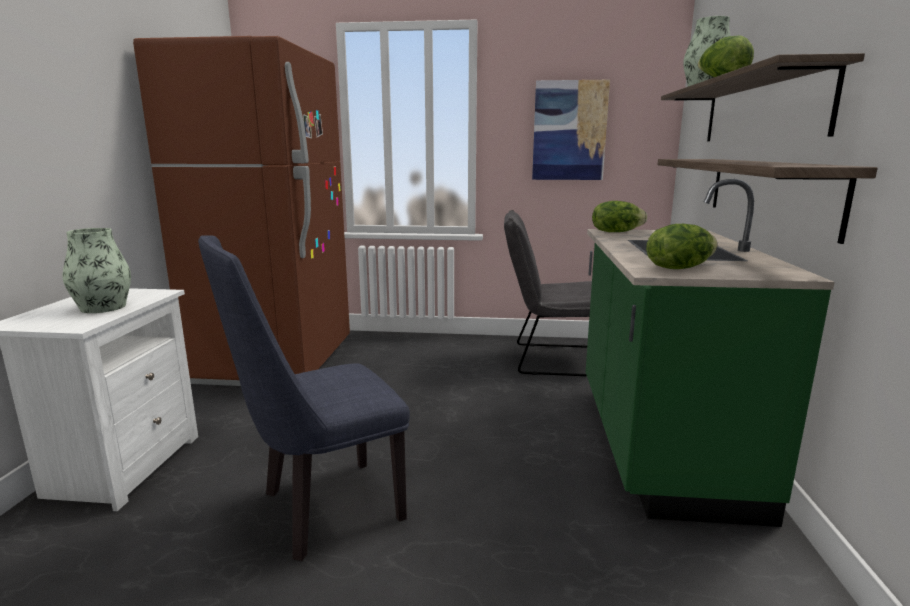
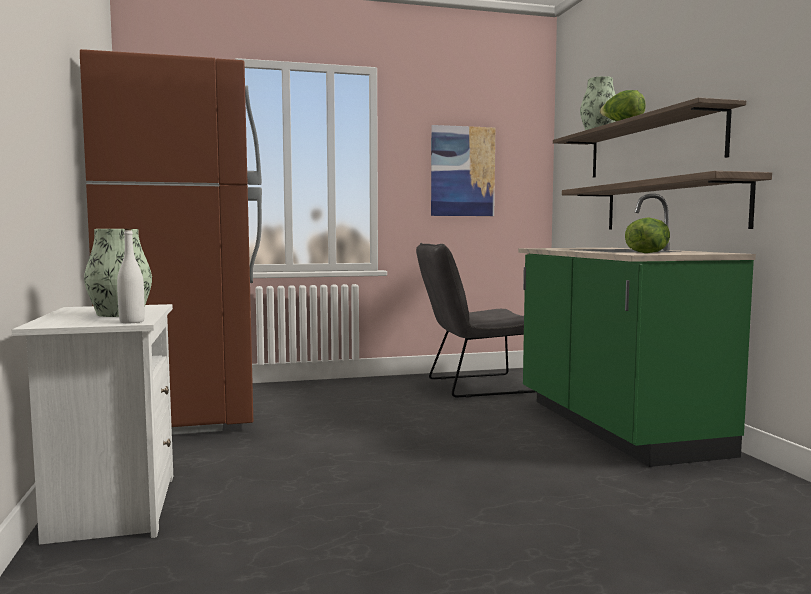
camera: 20 degrees left, 10 degrees down
(76, 326) = (132, 322): none -> white bottle
(320, 510) = (376, 503): blue chair -> none
(616, 232) = (547, 248): lettuce -> none

